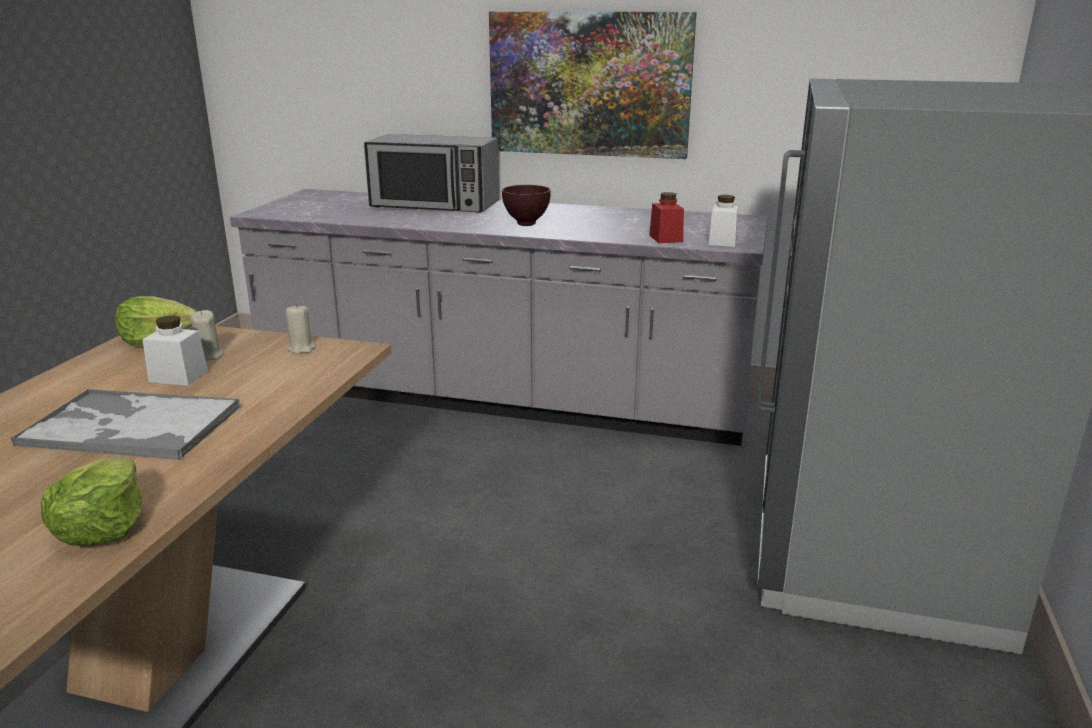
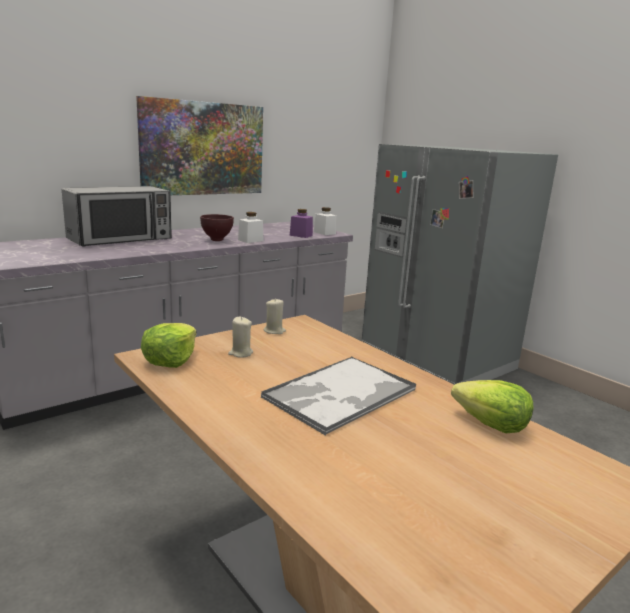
camera: 55 degrees left, 5 degrees down
(178, 376) = (267, 367): white jar -> white jar (250, 240)
(666, 238) = (301, 235): red jar -> purple jar

